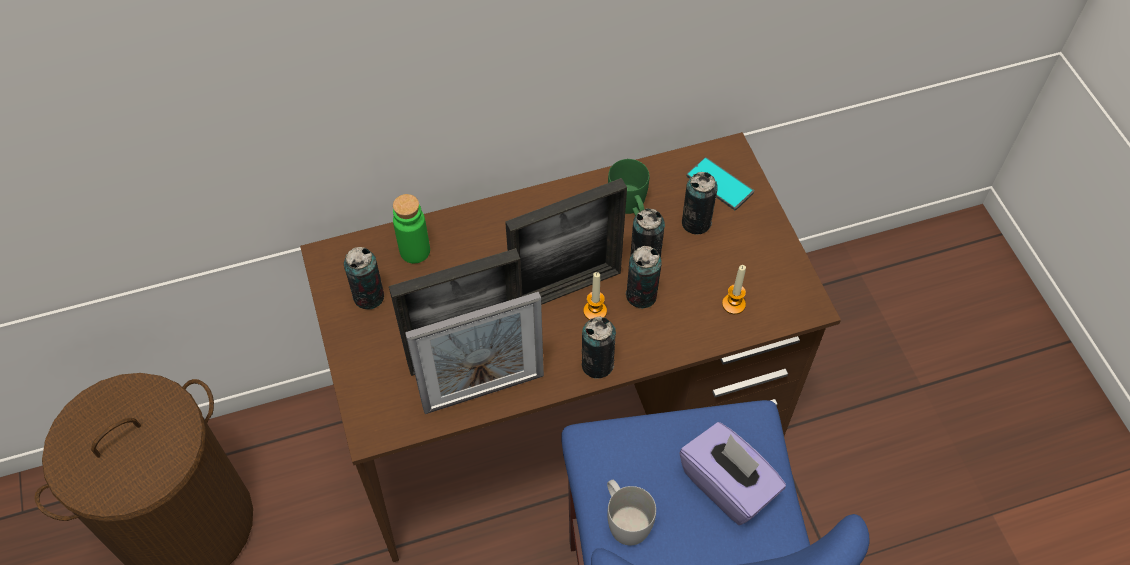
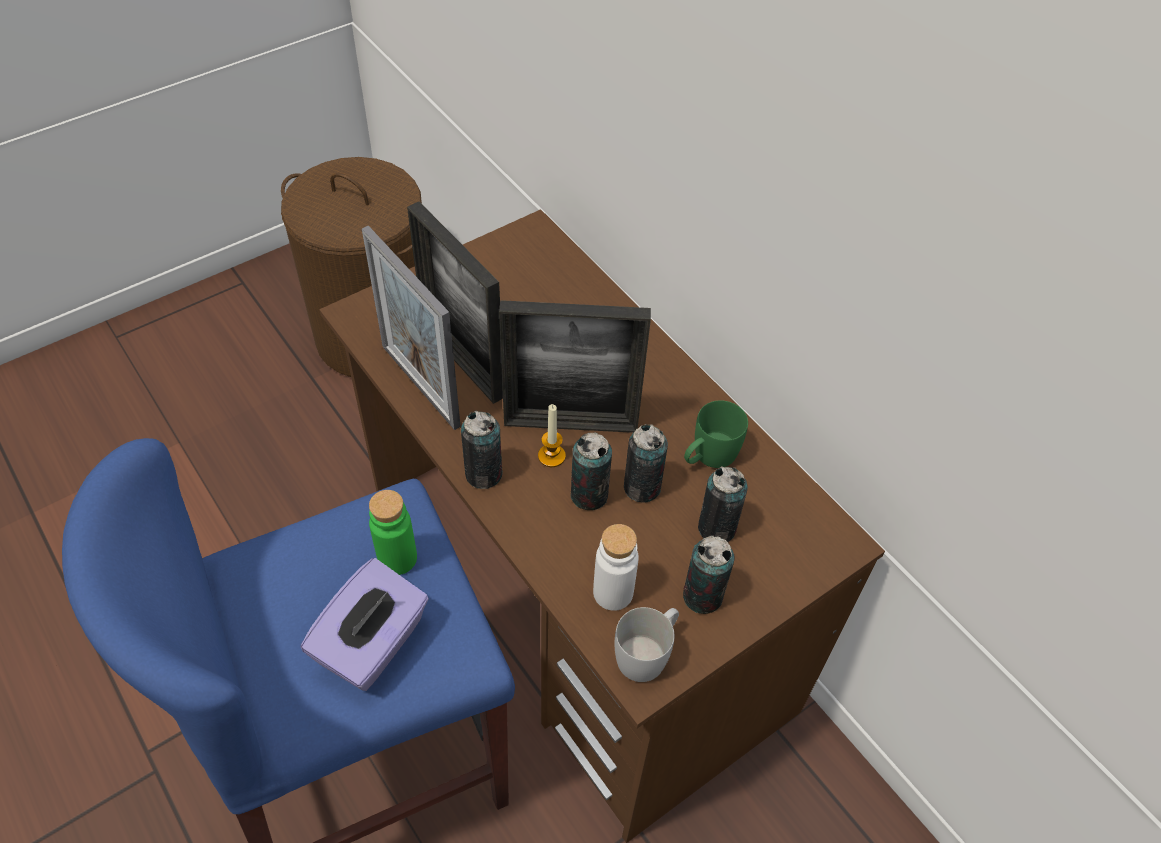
camera: 70 degrees right, 5 degrees down
(369, 296) = (501, 271): can -> can (702, 596)
(415, 251) = (568, 289): green bottle -> green bottle (397, 558)
(566, 289) = (570, 424): picture frame -> picture frame turned 45 degrees counterclockwise
(624, 519) = (310, 550): white mug -> white mug (647, 652)
(720, 184) = (787, 542): phone -> none
(733, 304) = (613, 592): candle -> white bottle

